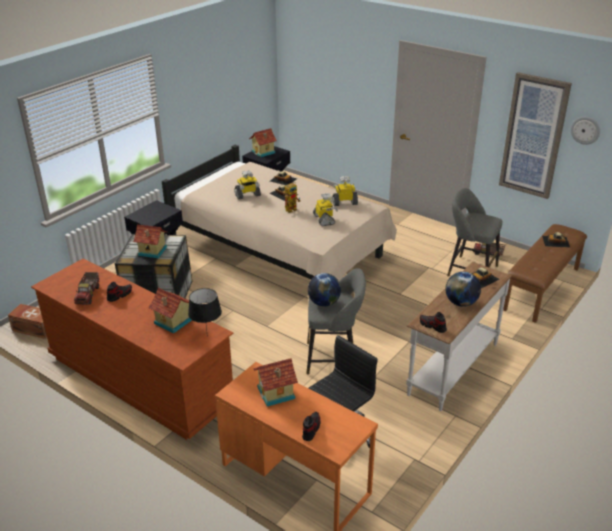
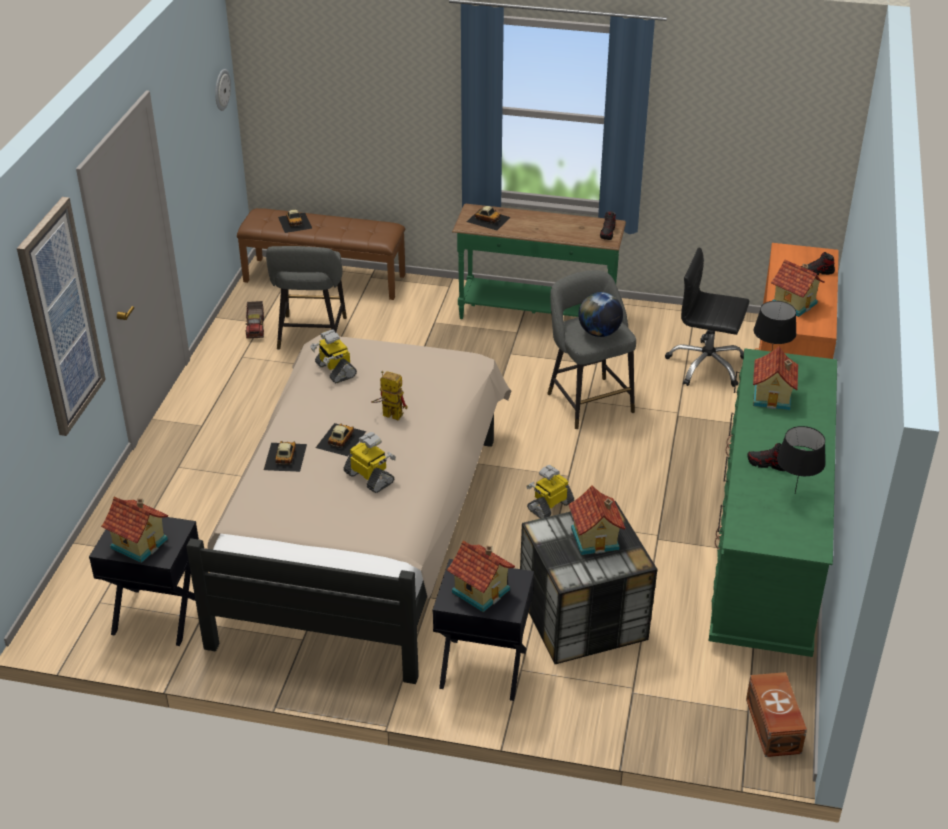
camera: 115 degrees left, 5 degrees up
(88, 295) = (794, 493): toy truck -> black table lamp
(140, 379) = (766, 547): brown dresser -> green dresser
(153, 212) = (481, 590): none -> toy house
(324, 219) = (403, 375): toy robot -> toy robot (550, 505)
(452, 368) = (536, 316): white console table -> green console table
(461, 303) = (549, 224): globe -> none
(533, 136) = (199, 147): picture -> picture (60, 318)

